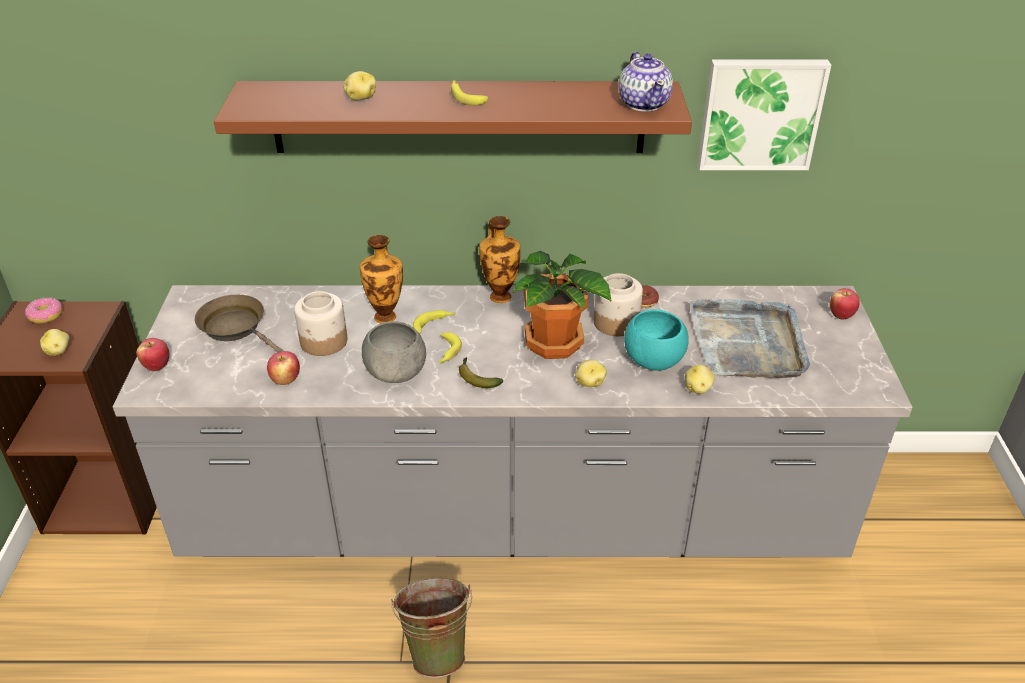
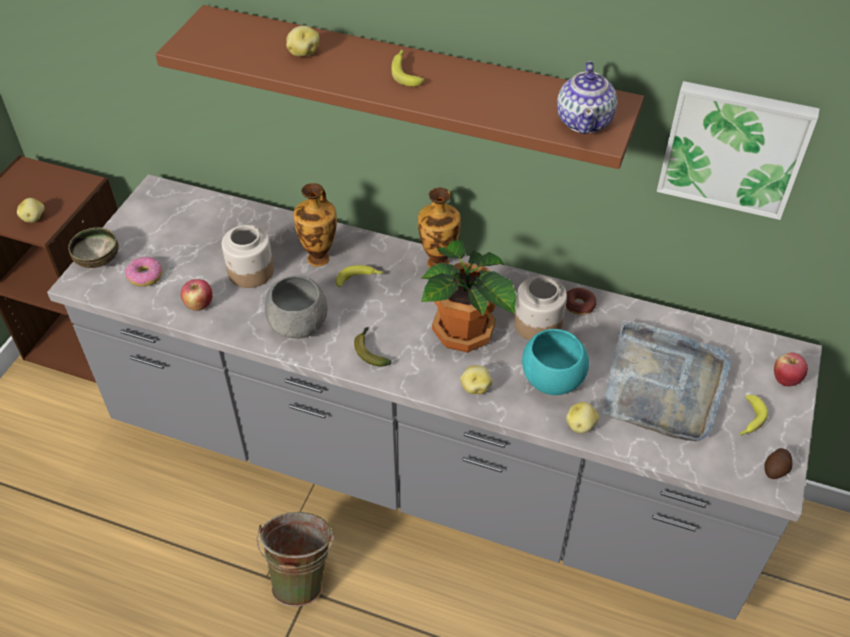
camera: 20 degrees right, 10 degrees up
(45, 316) = (38, 177): donut -> donut (145, 276)
(157, 366) = (99, 260): apple -> bowl
(237, 328) = (182, 236): brown frying pan -> none
(446, 353) = (355, 315): banana -> banana (748, 420)
(873, 380) = (776, 469): none -> potato

